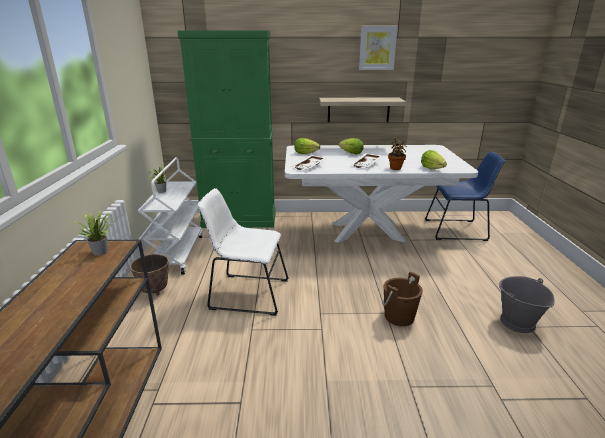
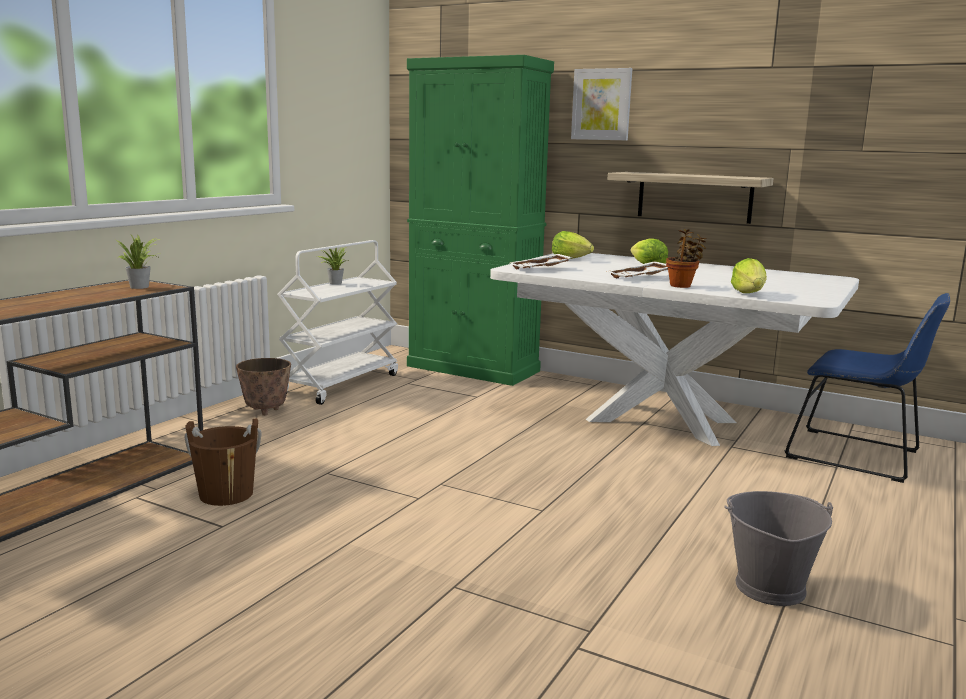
camera: 30 degrees right, 10 degrees down
(246, 293) = (370, 440): white chair -> none
(377, 48) = (732, 86): picture -> picture (601, 104)
(399, 317) = (556, 520): brown bucket -> brown bucket (226, 494)

